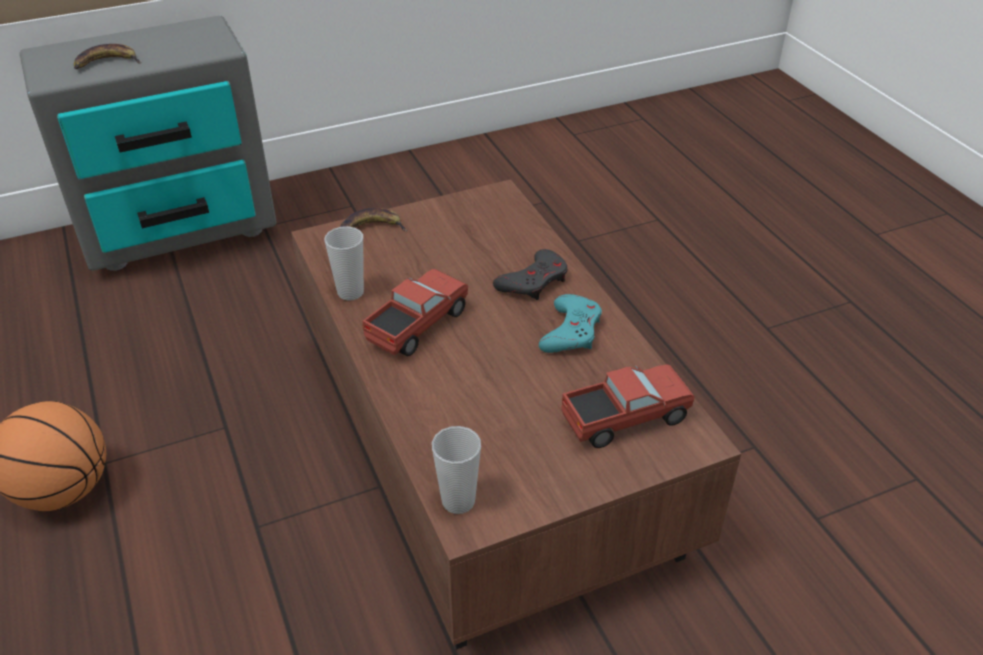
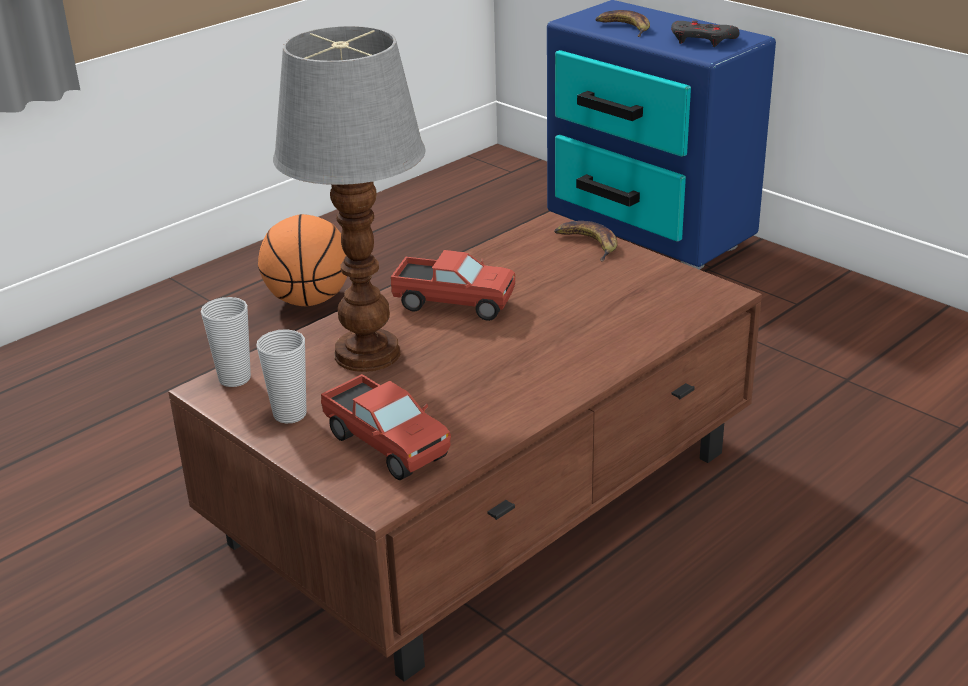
camera: 70 degrees right, 10 degrees down
(181, 237) = (647, 236): grey nightstand -> blue nightstand
(350, 292) = (480, 261): cup -> cup (290, 414)
(471, 400) = (367, 355): none -> table lamp
(533, 281) = (577, 348): grey game controller -> grey game controller (702, 40)
(571, 331) = (508, 387): turquoise game controller -> none

